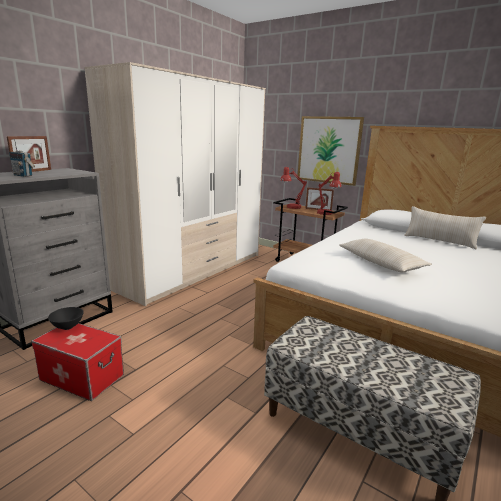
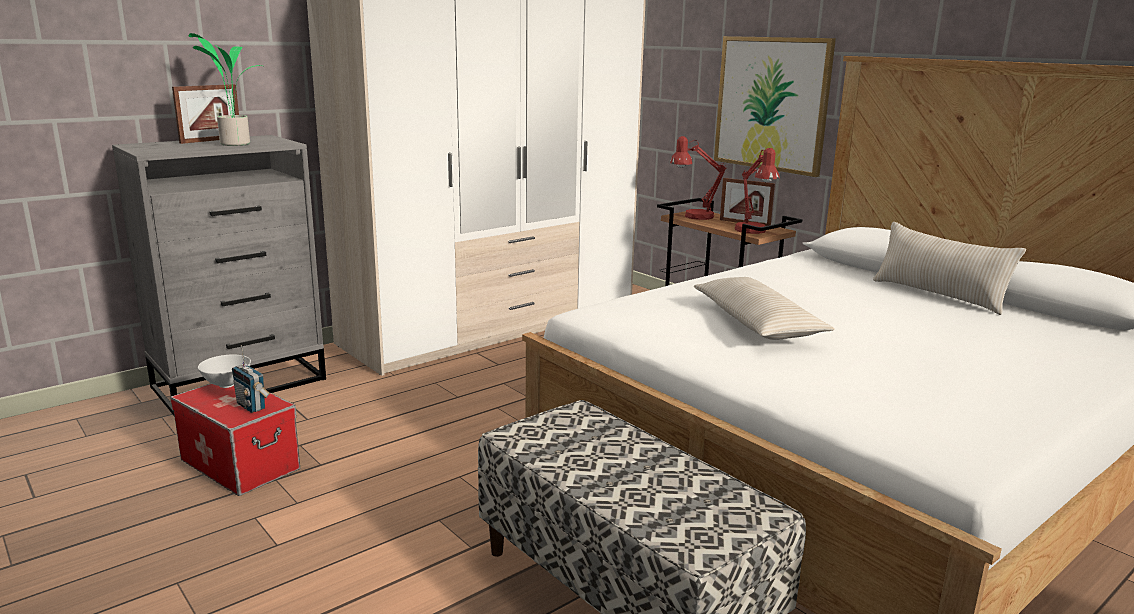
camera: 15 degrees right, 0 degrees up
(23, 175) = (189, 147): radio -> radio (252, 406)
(51, 173) = (234, 144): none -> potted plant
(68, 327) = (227, 385): black bowl -> white bowl

